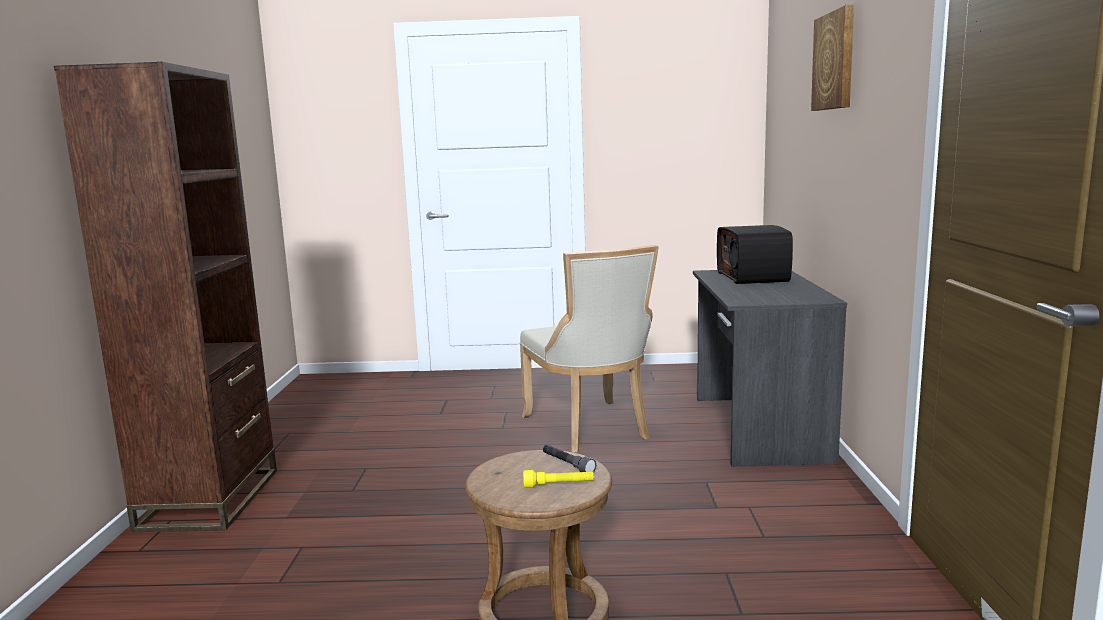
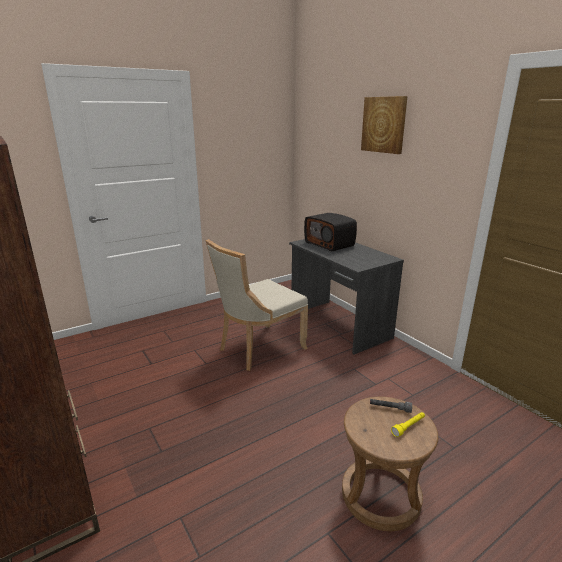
camera: 35 degrees left, 10 degrees up
(590, 428) = (258, 349): beige chair -> beige chair turned 105 degrees clockwise

